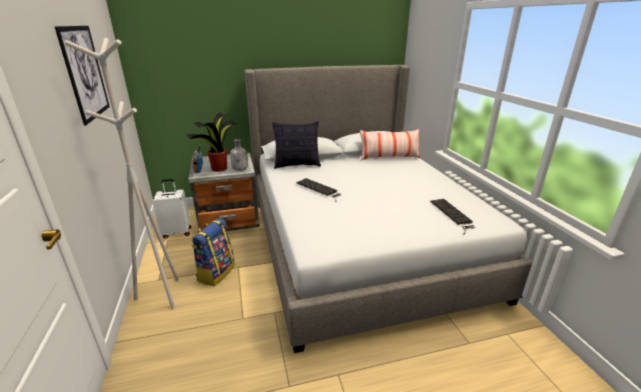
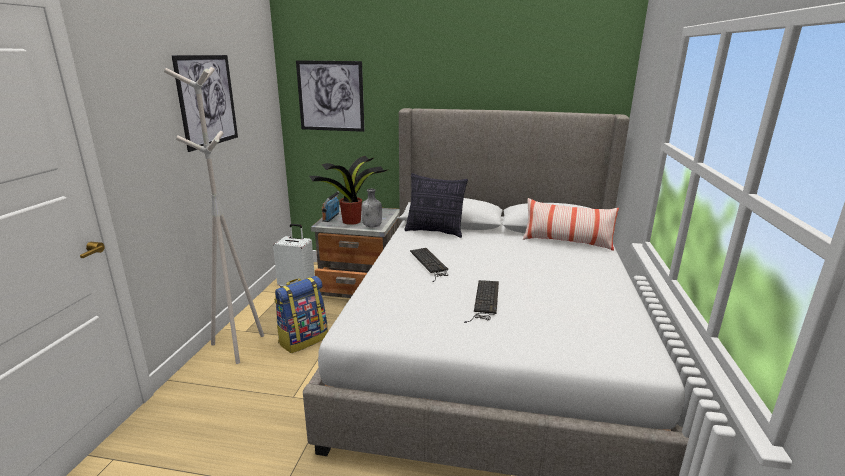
camera: 25 degrees right, 5 degrees down
(175, 62) = (330, 96): none -> picture
(453, 214) = (577, 334): keyboard -> keyboard (485, 300)

